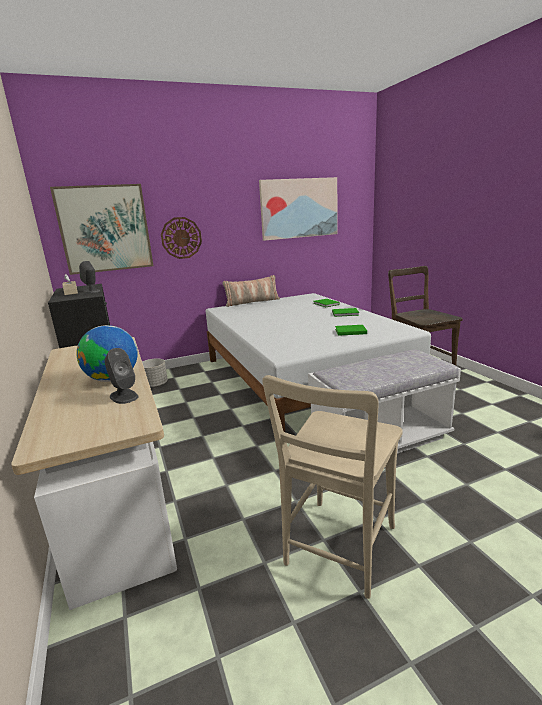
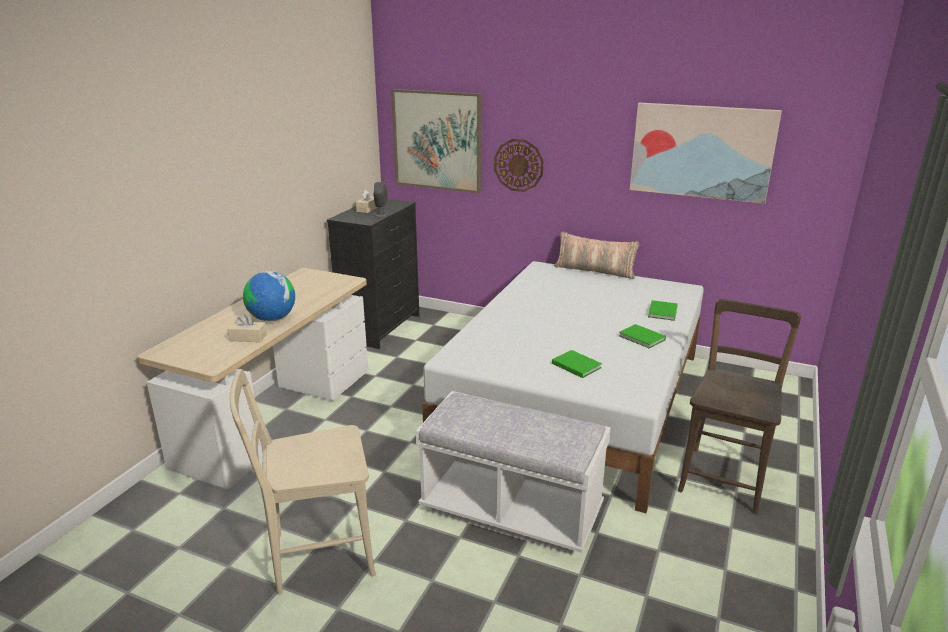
camera: 45 degrees right, 5 degrees up
(123, 396) = (248, 338): grey speaker -> beige tissue box
(155, 385) = (440, 332): grey planter -> none

